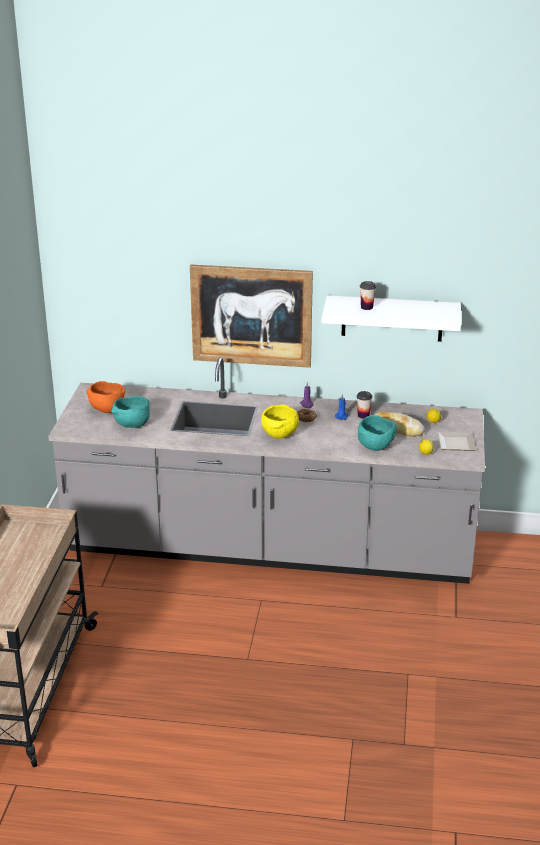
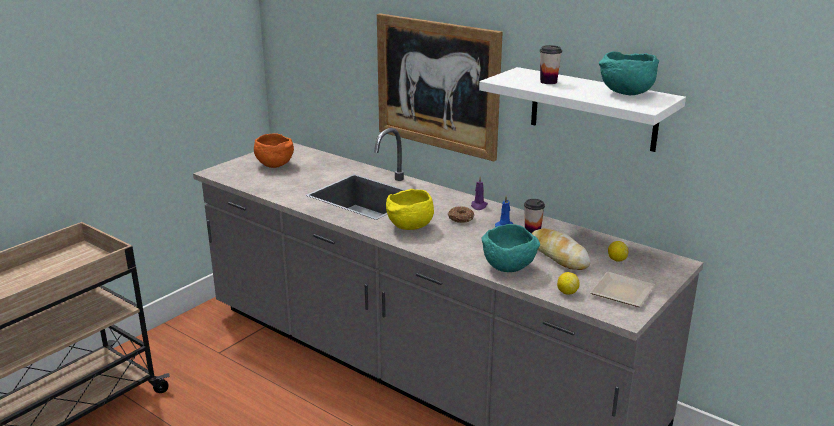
camera: 30 degrees right, 5 degrees down
(132, 425) = (276, 182): turquoise bowl -> turquoise bowl (625, 93)

